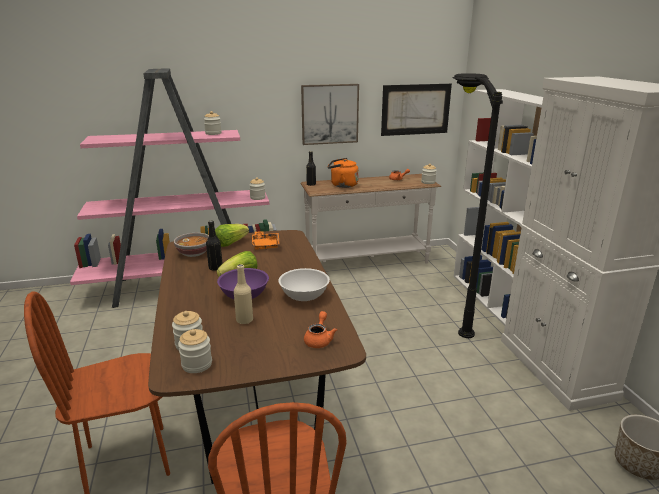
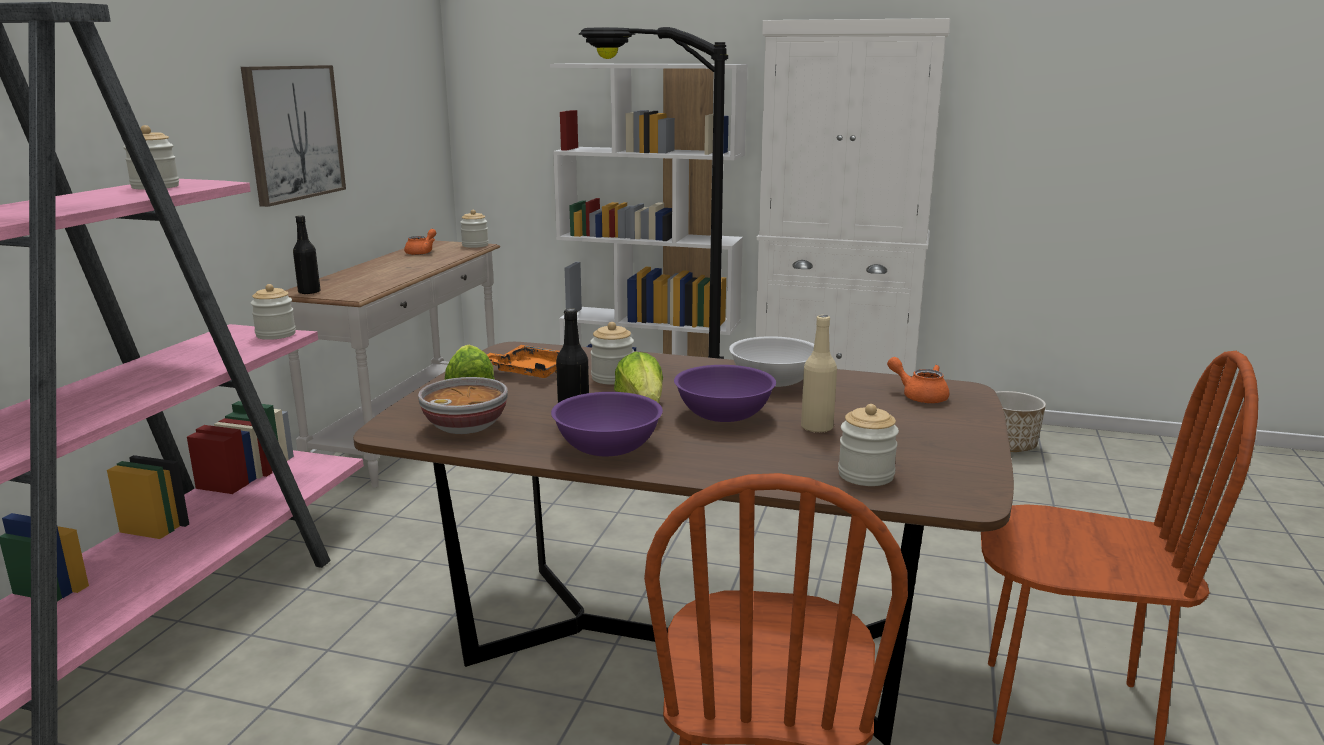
camera: 60 degrees left, 5 degrees down
(188, 282) = (606, 448): none -> purple bowl
(197, 364) = (938, 478): jar -> jar (612, 378)
(342, 185) = (366, 279): orange kettle -> none
(415, 109) = (402, 117): picture -> none

